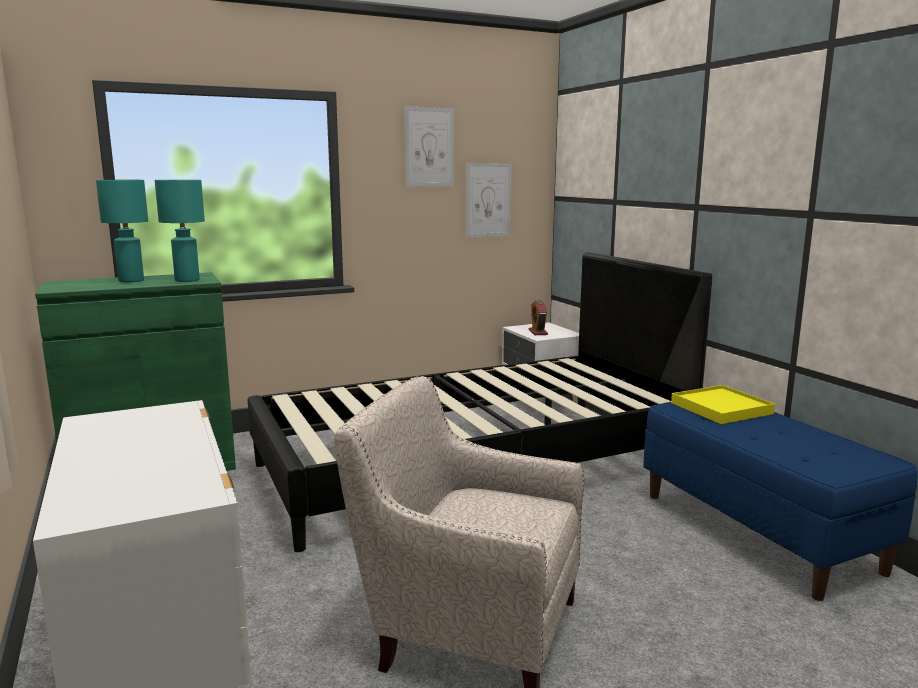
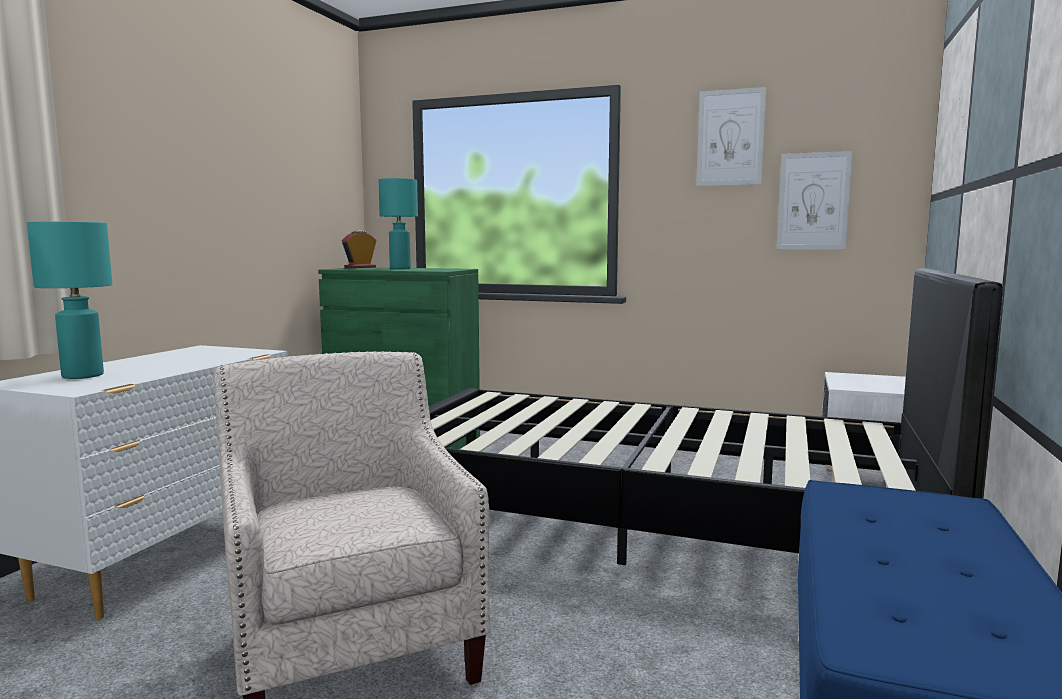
camera: 45 degrees right, 5 degrees down
(187, 280) = (431, 270): turquoise table lamp -> turquoise table lamp (81, 376)
(538, 332) = (856, 382): alarm clock -> alarm clock (360, 267)
(721, 408) = (921, 512): yellow tray -> none

